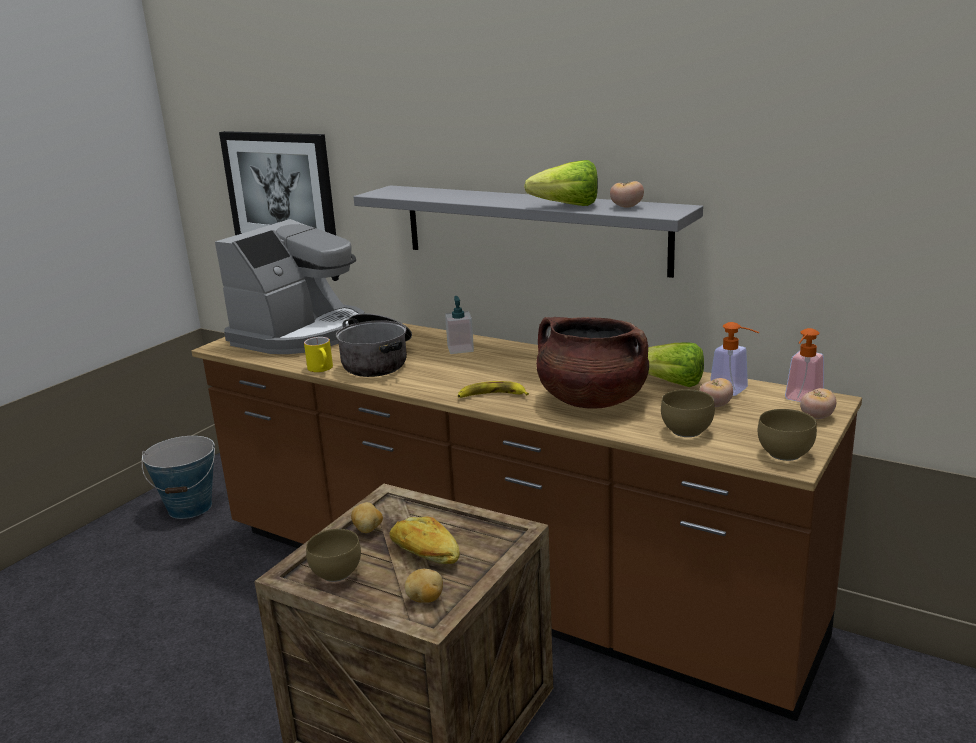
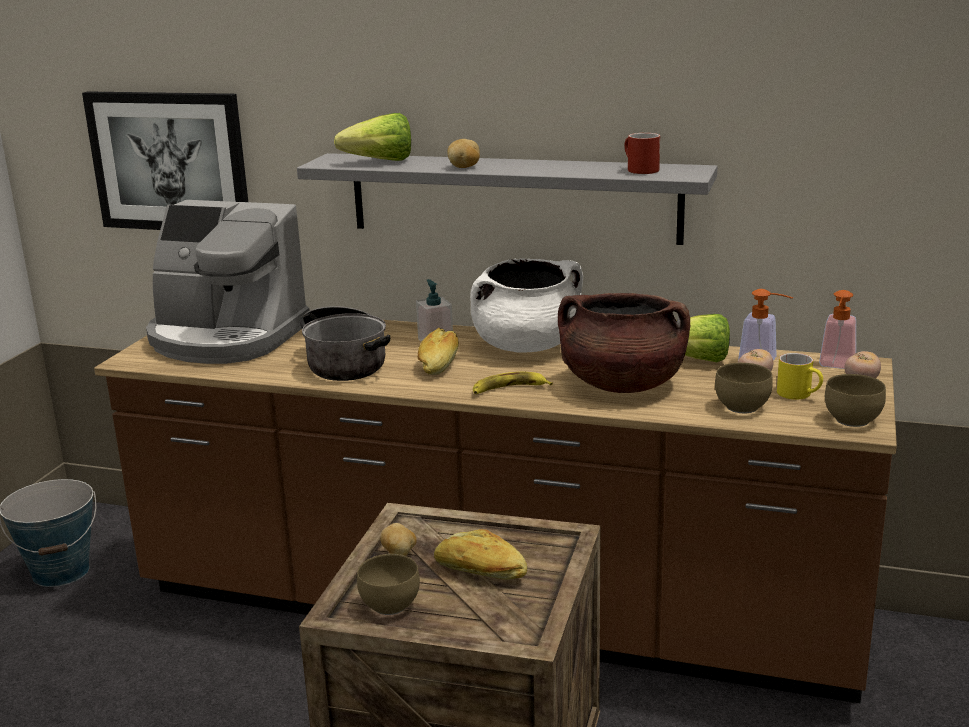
camera: 15 degrees left, 0 degrees up
(301, 334) = (226, 338): coffee machine -> coffee machine turned 90 degrees clockwise
(322, 369) = (284, 376): yellow mug -> yellow mug (800, 394)
(425, 599) = (510, 618): potato -> potato (464, 167)
(450, 369) = (439, 364): none -> bread
(533, 359) = (527, 346): none -> white cooking pot
(561, 206) = (564, 171): lettuce -> lettuce (374, 162)
(626, 207) = (638, 169): tomato -> red mug

